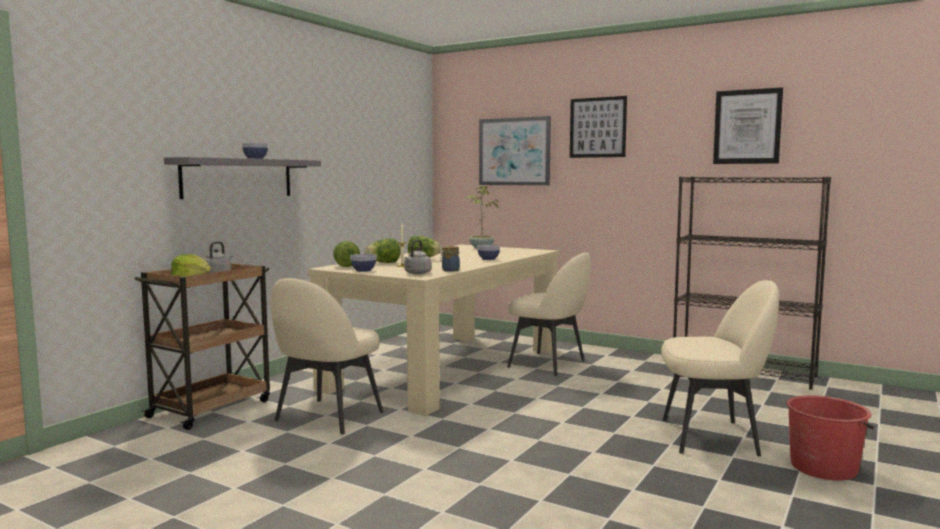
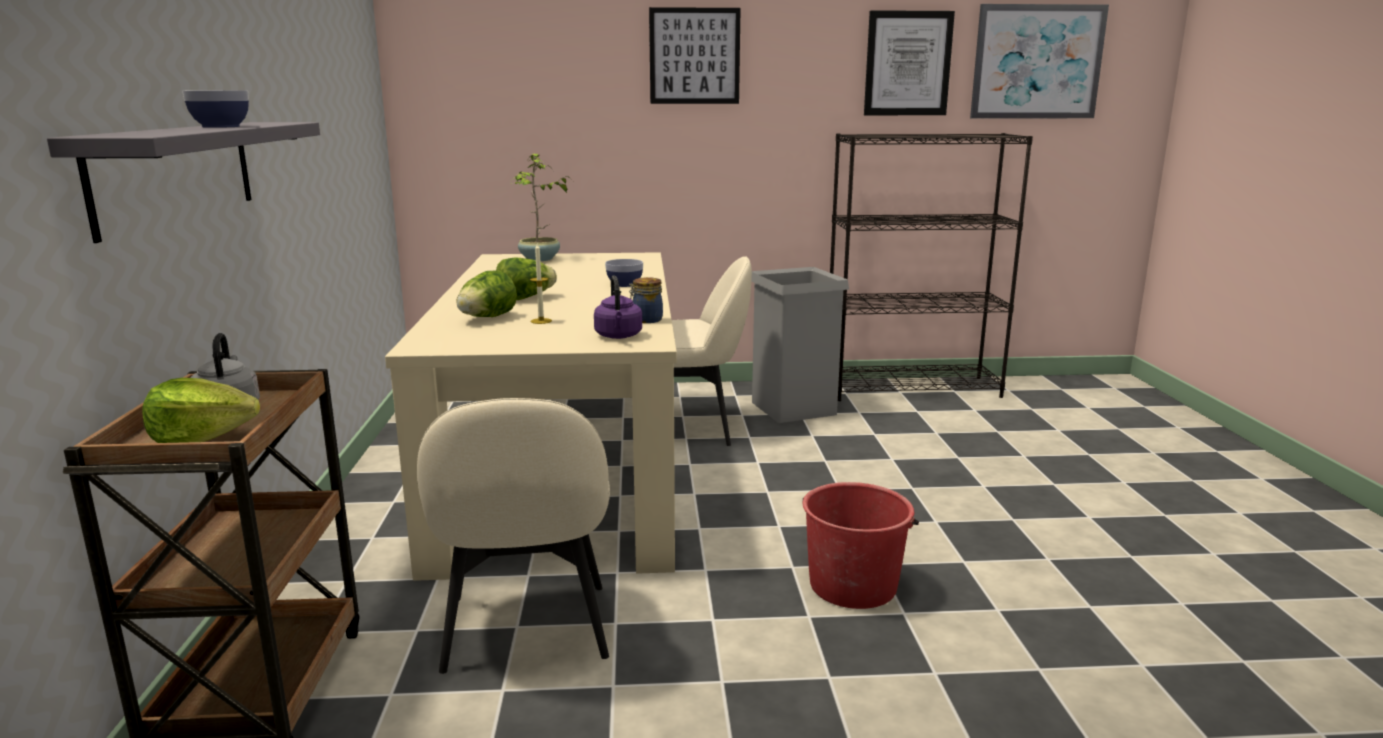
camera: 35 degrees left, 10 degrees up
(345, 265) = (438, 335): lettuce -> none
(363, 270) = (508, 343): bowl -> none
(417, 273) = (618, 336): grey kettle -> purple kettle
(514, 151) = (550, 92): picture -> picture (1037, 62)
(632, 367) = (793, 408): none -> grey trash can
(712, 437) = (1030, 494): beige chair -> none
(824, 467) = (1174, 504): red bucket -> red bucket (853, 585)

